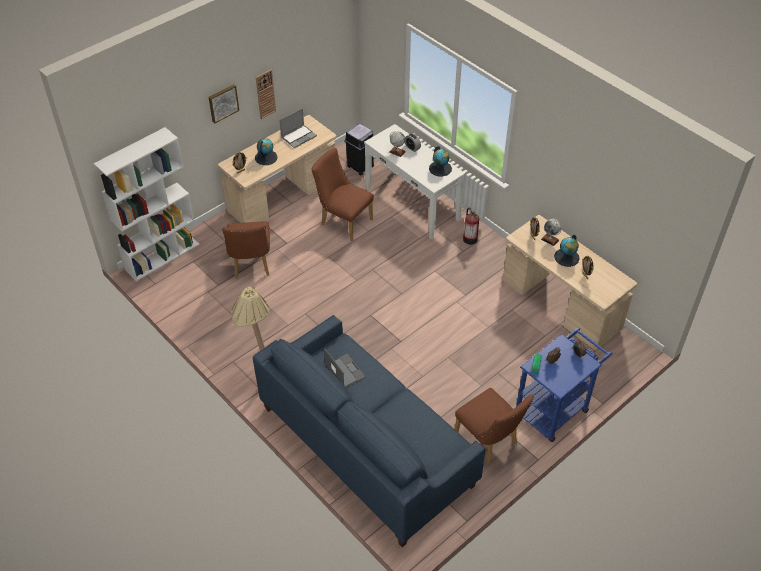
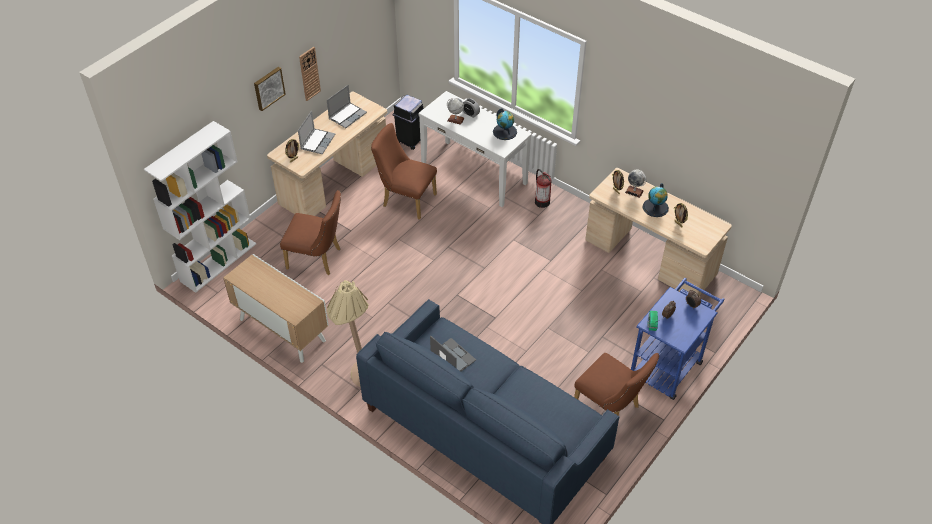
camera: 10 degrees left, 0 degrees up
(204, 325) = (281, 330): none -> cabinet
(251, 265) = (318, 259): brown chair -> brown chair turned 60 degrees counterclockwise
(266, 157) = (317, 142): globe -> laptop

